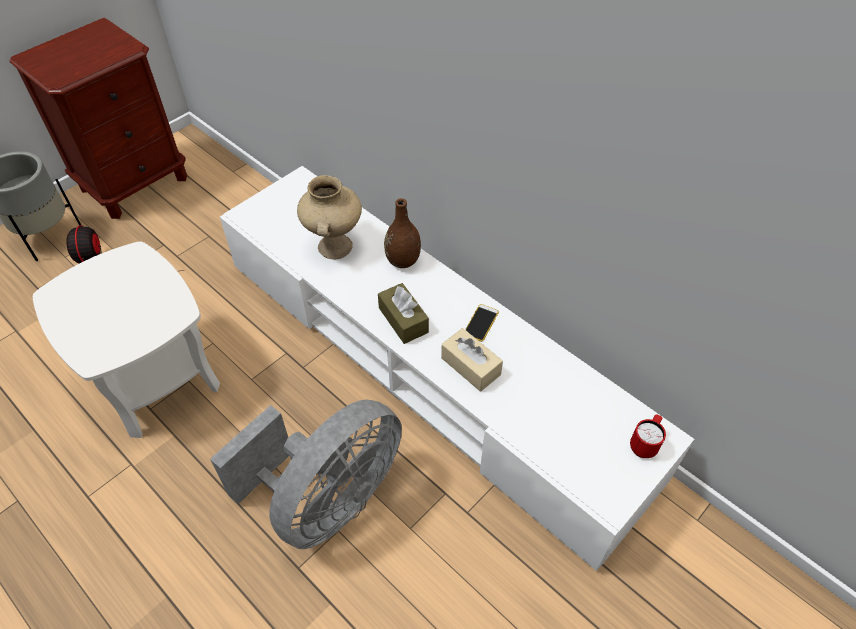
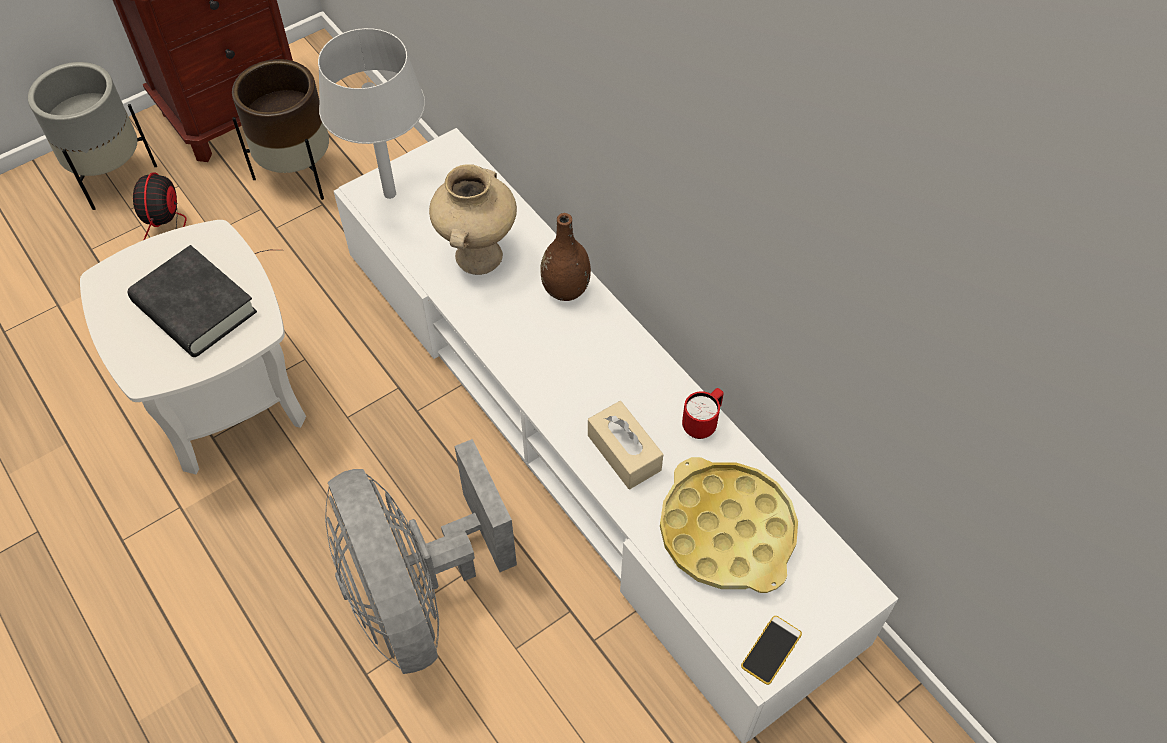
camera: 10 degrees right, 5 degrees up
(127, 305) = (195, 308): none -> black book
(188, 218) = (298, 174): none -> brown planter
(262, 213) = (390, 194): none -> grey table lamp
(328, 499) = (418, 594): grey fan -> grey fan turned 105 degrees clockwise
(403, 320) = (549, 375): brown tissue box -> none
(481, 323) = (651, 394): phone -> phone (771, 650)
(559, 410) = (726, 531): none -> yellow tray
(644, 444) = (829, 595): red mug -> red mug (702, 423)

